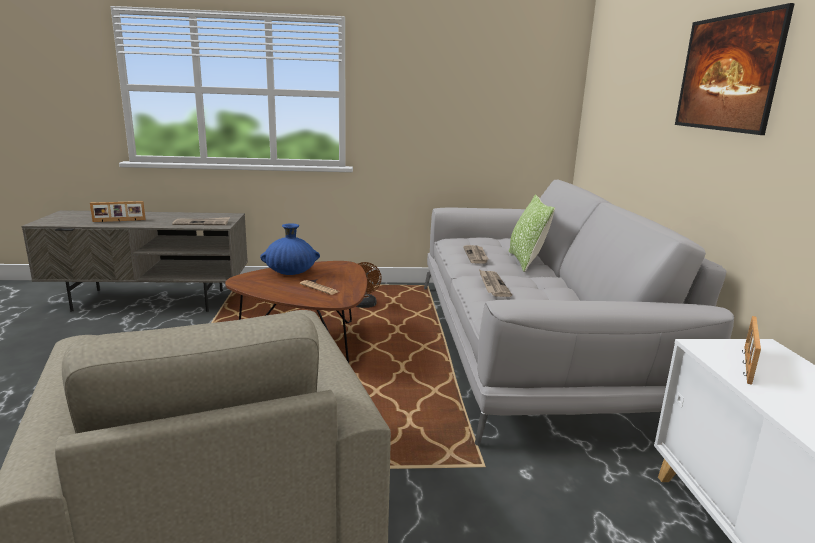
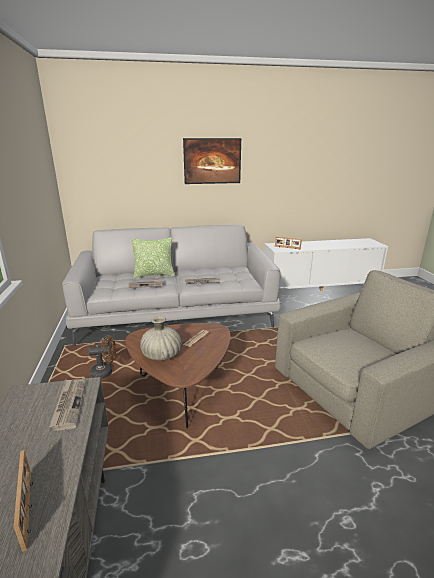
camera: 95 degrees left, 5 degrees up
(291, 272) = (161, 356): blue vase -> beige vase

